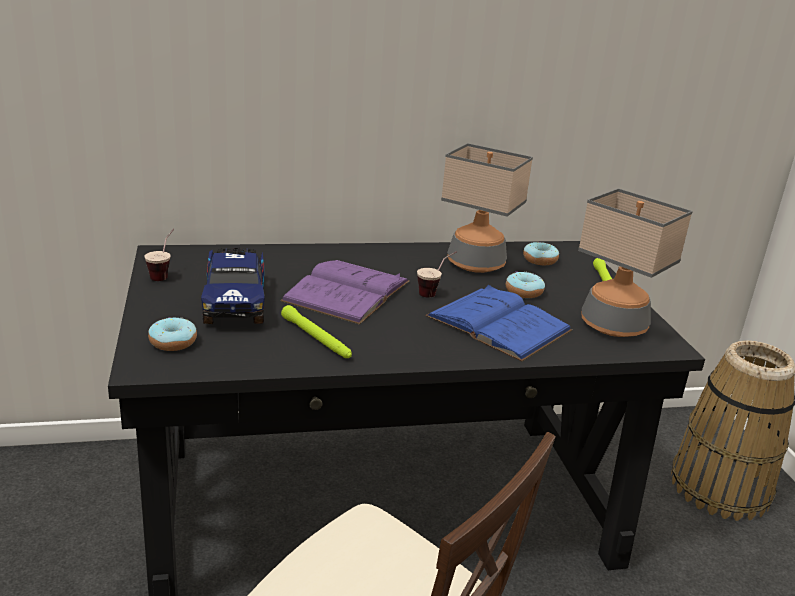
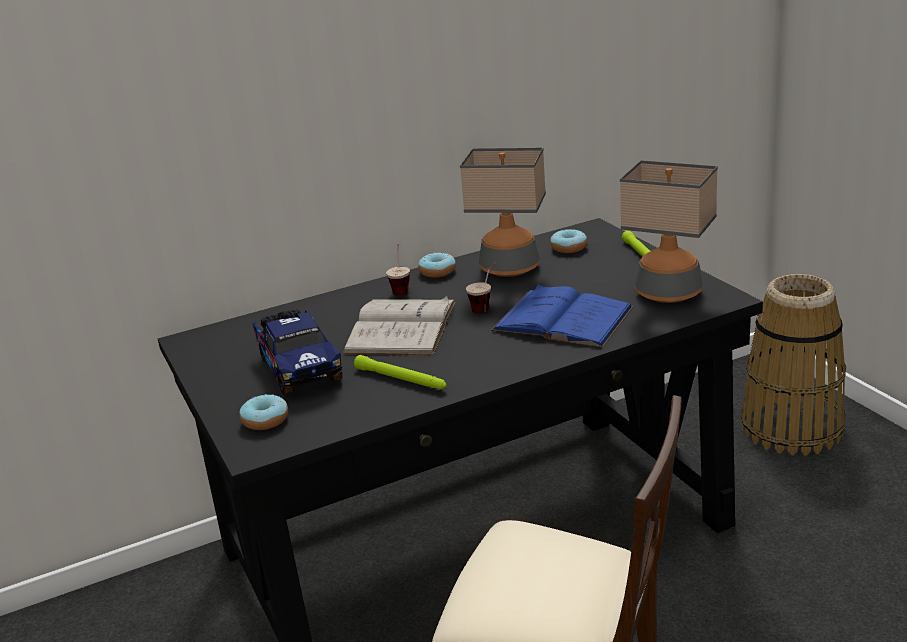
camera: 10 degrees left, 0 degrees up
(164, 274) = (207, 359): cup -> cup (401, 288)
(347, 291) = (401, 327): purple book -> white book
(524, 292) = (570, 283): donut -> donut (437, 272)

